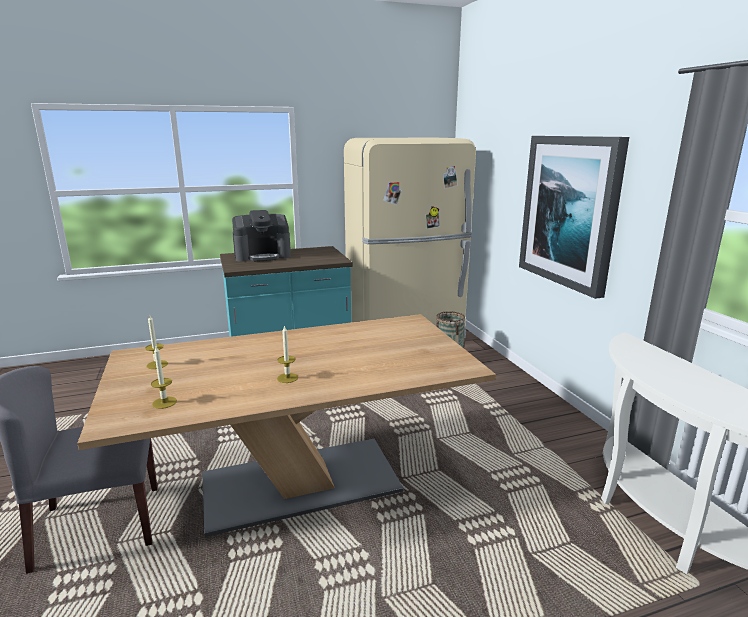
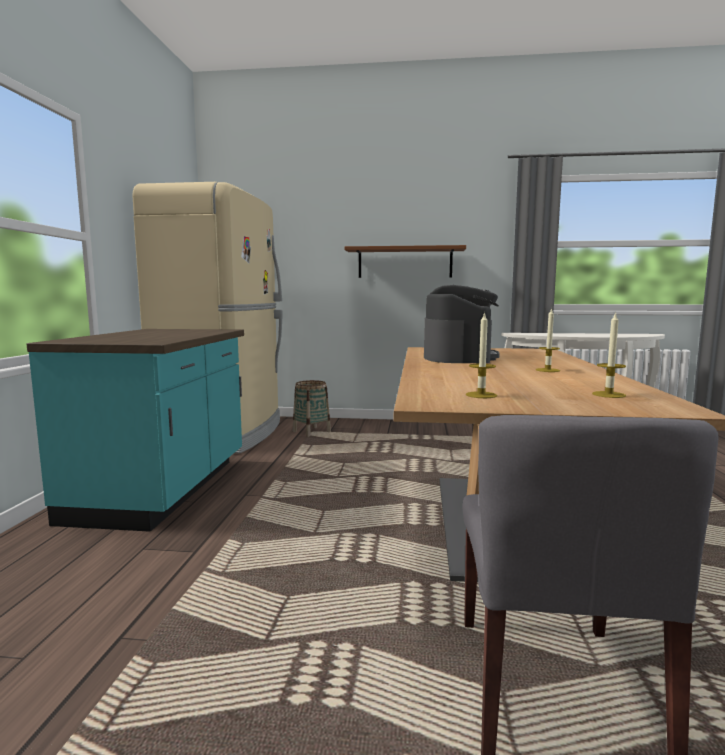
camera: 65 degrees left, 10 degrees down
(263, 256) = (116, 337): coffee machine -> coffee machine (459, 357)
(570, 211) = (405, 263): picture -> brown shelf

